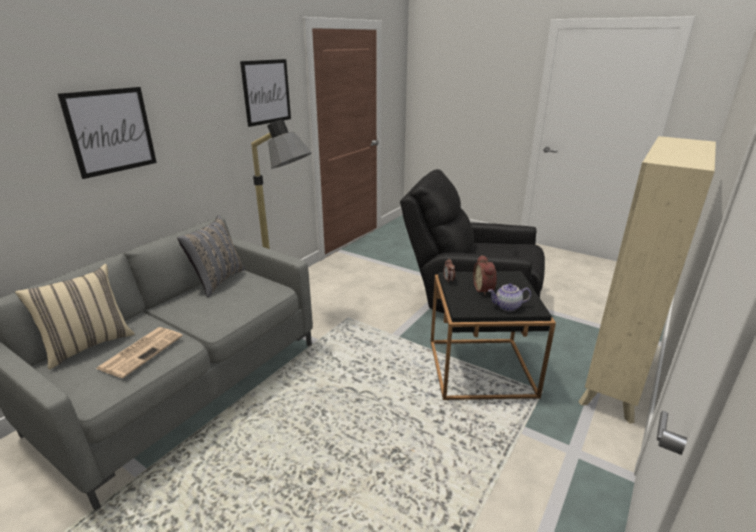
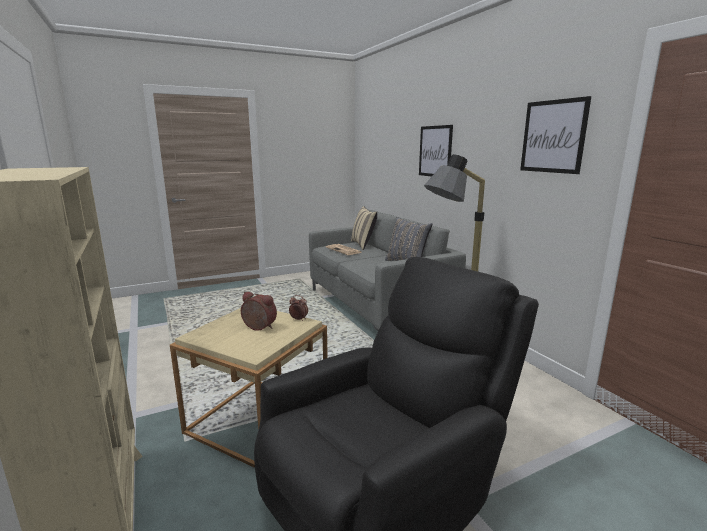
camera: 120 degrees right, 10 degrees down
(480, 368) = (258, 420): black side table -> beige side table
(507, 307) = (220, 326): teapot -> none

